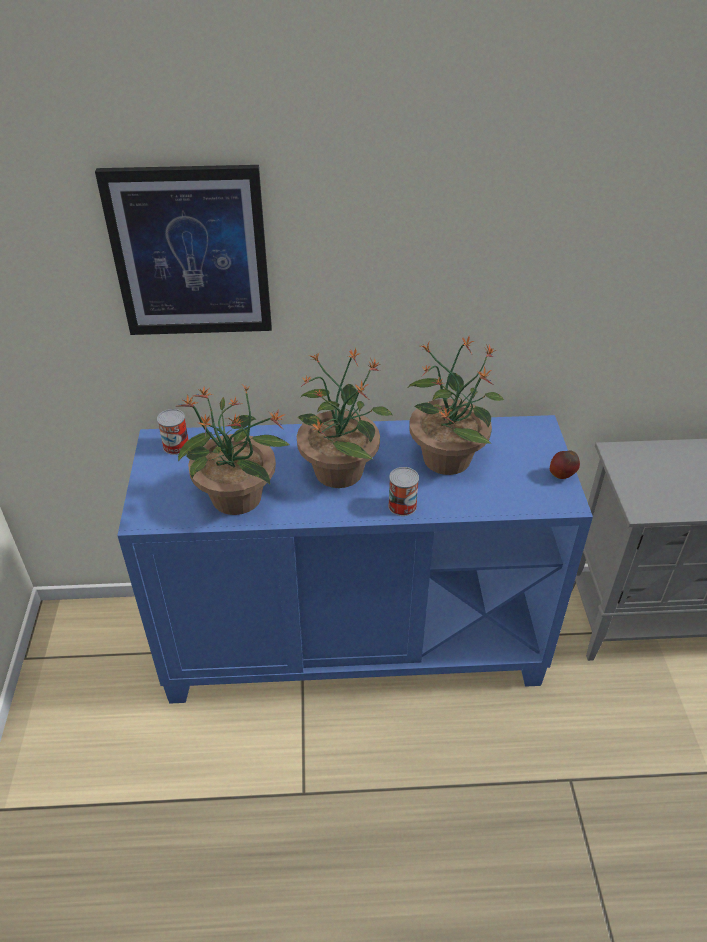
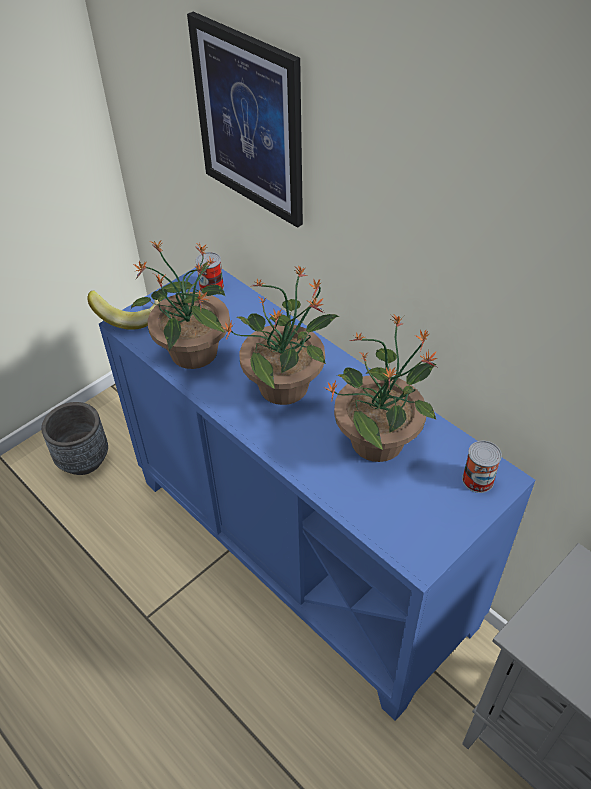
camera: 50 degrees right, 5 degrees up
(81, 736) = (83, 460): none -> grey planter
(139, 512) = (129, 317): none -> banana
(402, 506) = (287, 449): can -> can (478, 480)
(561, 476) = (451, 536): apple -> none

